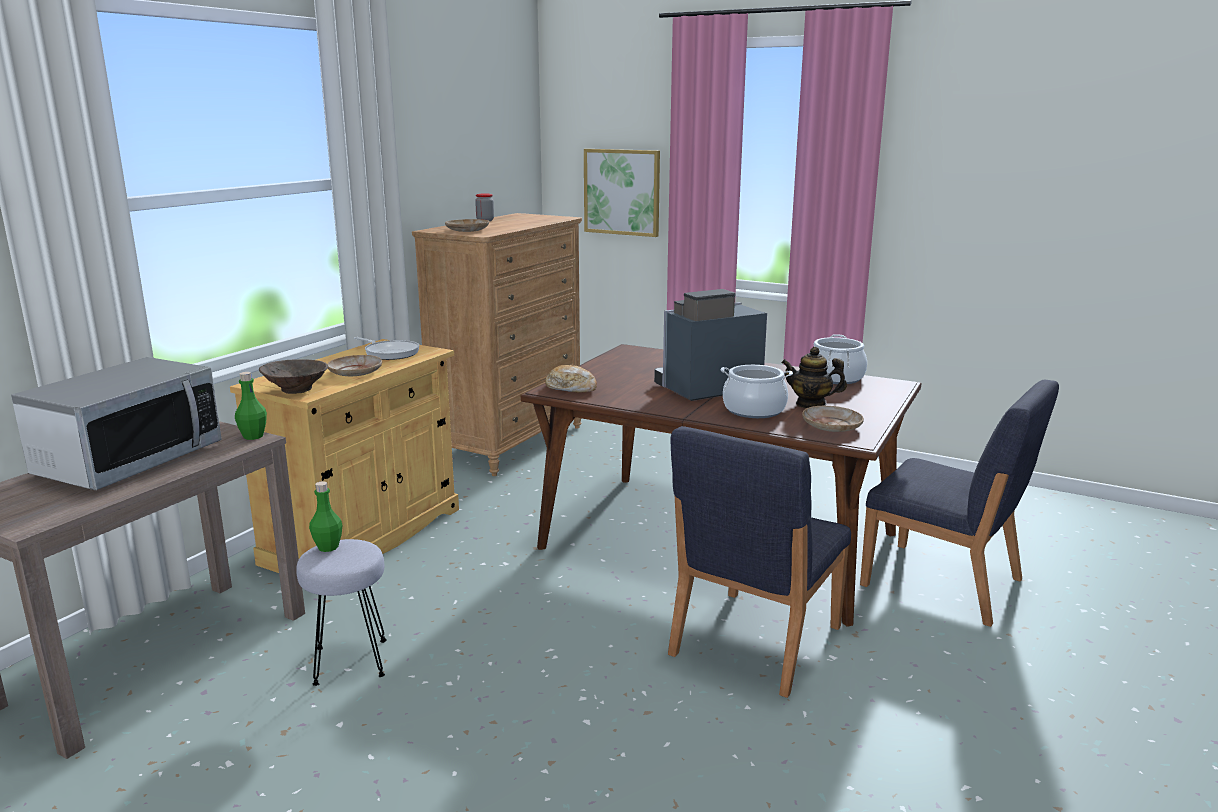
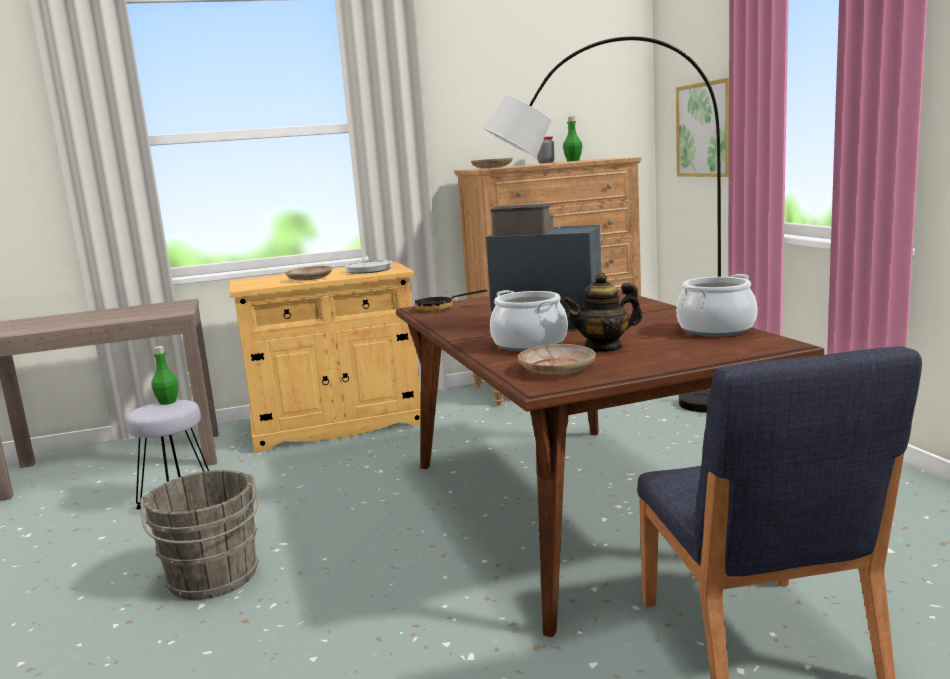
camera: 45 degrees right, 5 degrees down
(130, 461) = (102, 315): microwave -> none
(253, 436) = (182, 311): green bottle -> green bottle (573, 161)
(295, 390) = (248, 285): brown bowl -> none
(552, 700) = (213, 579): none -> grey bucket
(571, 388) = (440, 308): bread -> frying pan
(604, 460) = (610, 412): none -> grey floor lamp
(754, 641) = (431, 607): blue chair -> none
(811, 404) = (604, 348): teapot -> teapot turned 75 degrees counterclockwise

